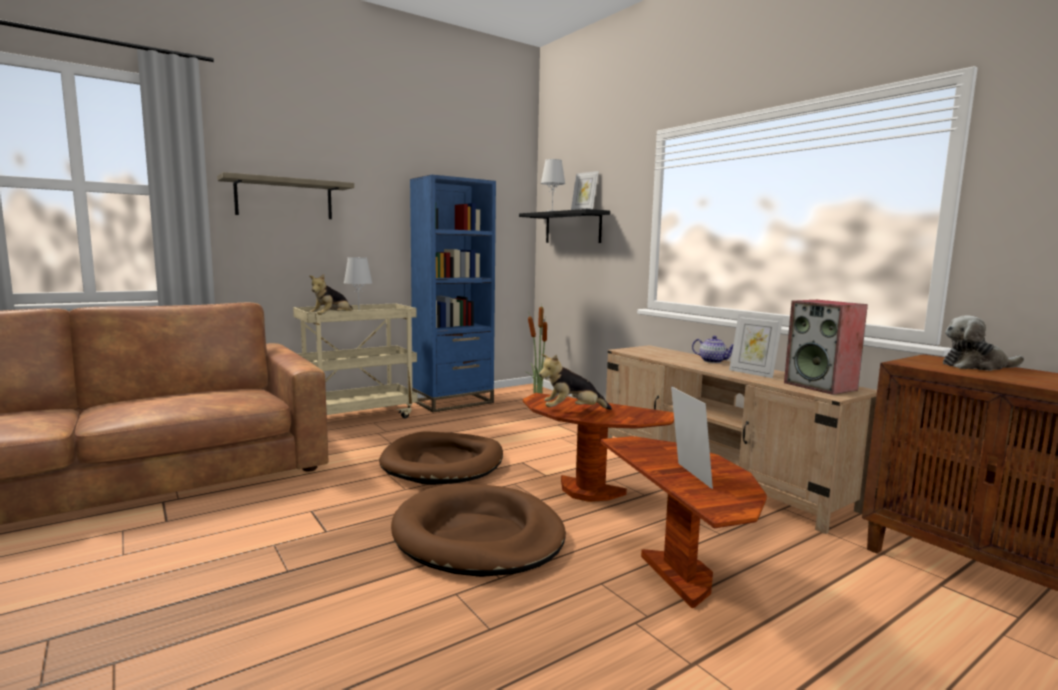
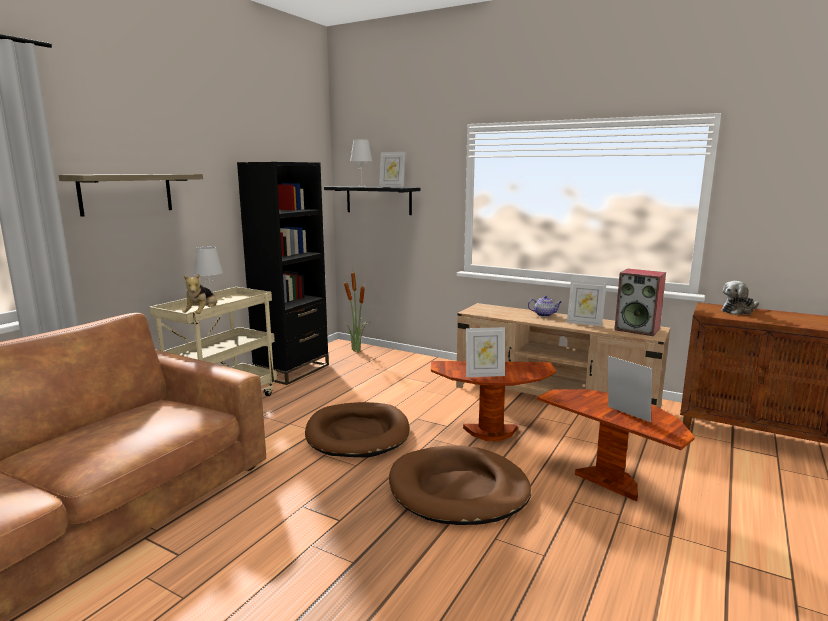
camera: 25 degrees left, 5 degrees up
(453, 402) = (292, 370): blue bookcase -> black bookcase
(572, 411) = (484, 375): plush toy -> picture frame

